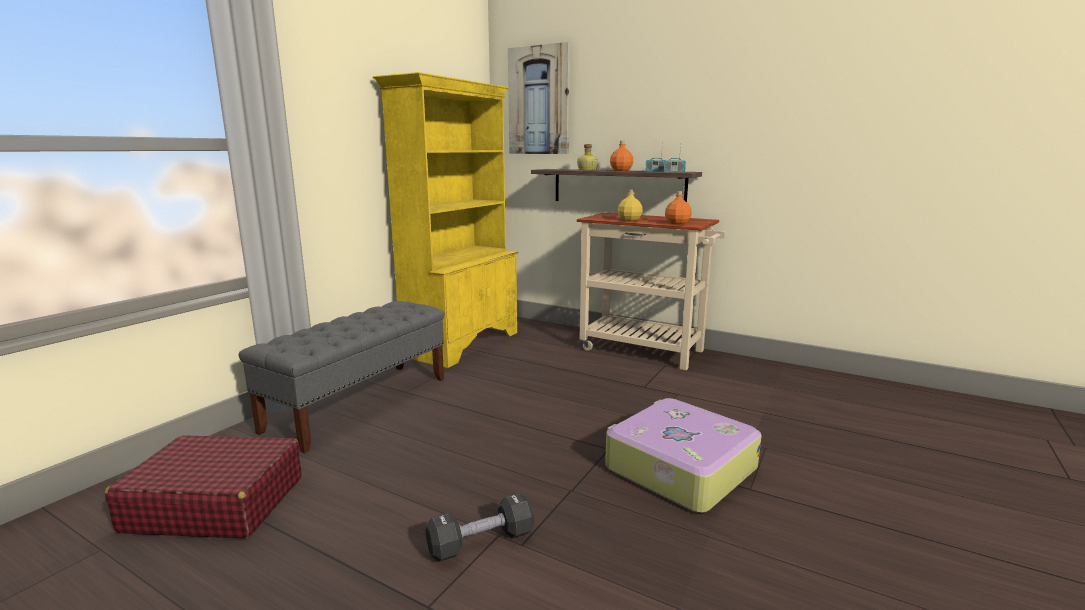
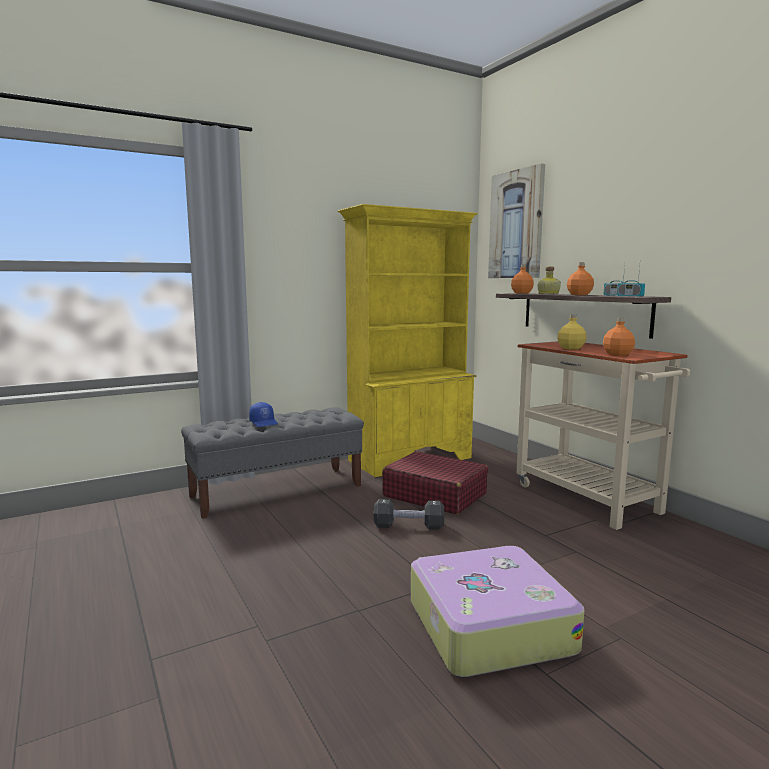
camera: 30 degrees right, 5 degrees down
(215, 503) = (116, 538): red suitcase -> red suitcase (434, 495)
(346, 329) = (264, 422): none -> blue cap
(481, 542) = (239, 626): black dumbbell -> black dumbbell (408, 526)
(556, 169) = (522, 293): none -> orange bottle

